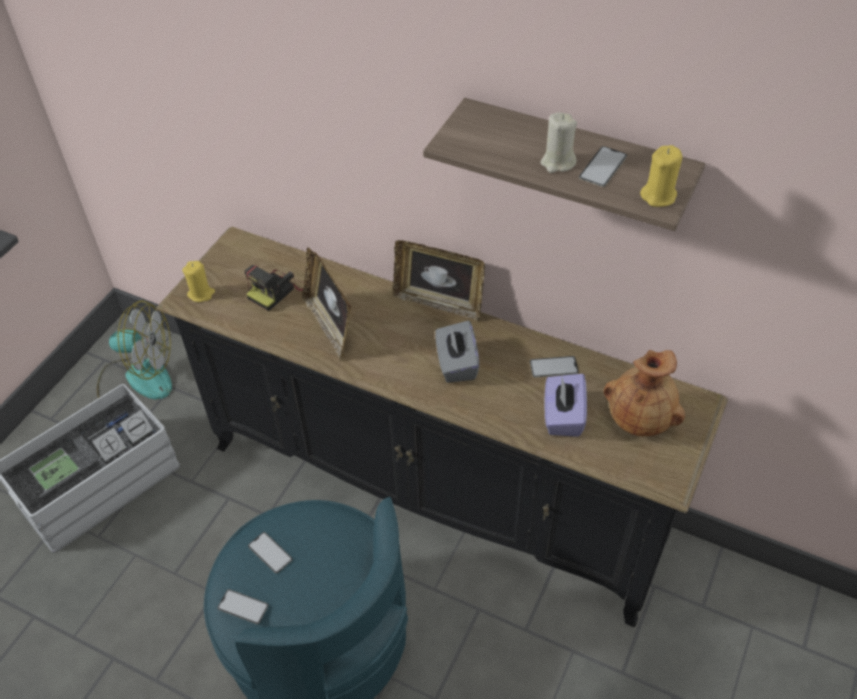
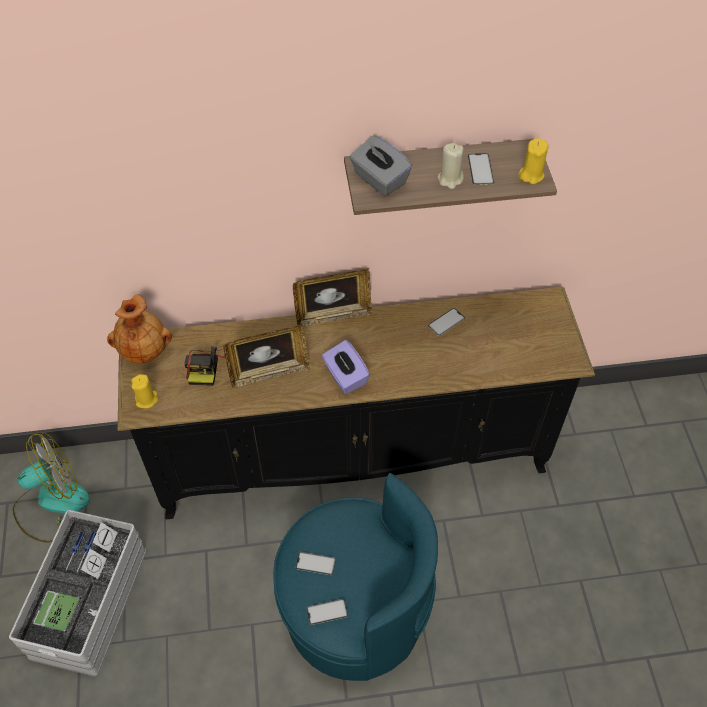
camera: 35 degrees left, 5 degrees up
(330, 325) = (269, 372): picture frame -> picture frame turned 45 degrees counterclockwise
(456, 364) = (381, 354): grey tissue box -> grey tissue box (379, 179)
(562, 416) = (478, 353): purple tissue box -> purple tissue box (345, 377)
(640, 419) = (525, 329): brown vase -> brown vase (144, 349)

